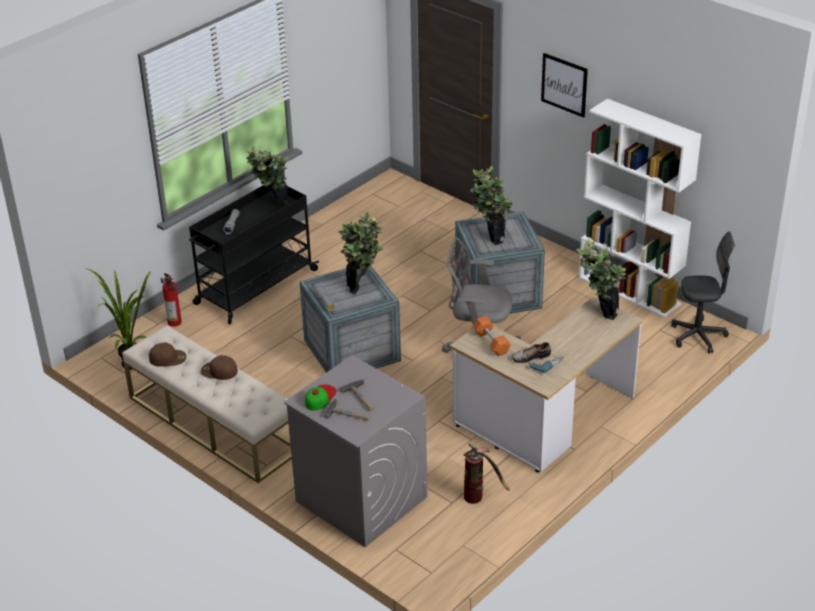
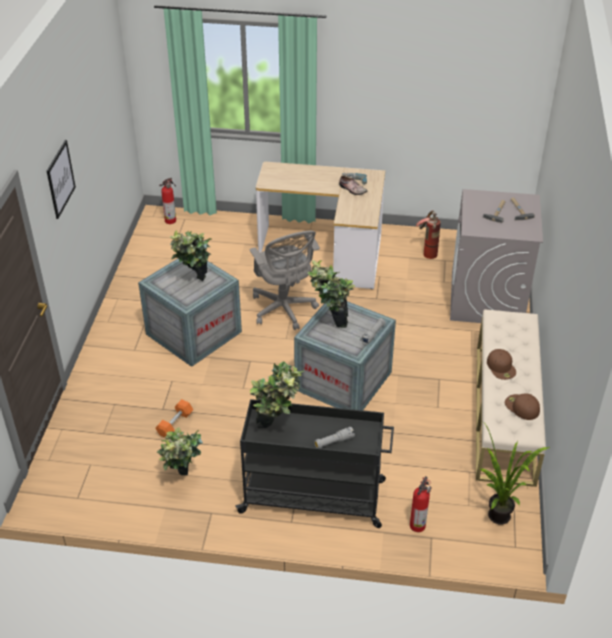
camera: 125 degrees left, 5 degrees up
(320, 397) = (519, 228): cap -> none
(491, 342) = (355, 210): orange dumbbell -> orange dumbbell (175, 424)
(598, 313) = (274, 179): potted plant -> potted plant (183, 482)
(630, 290) = (135, 267): white bookcase -> none
(698, 336) = (171, 220): grey office chair -> fire extinguisher

